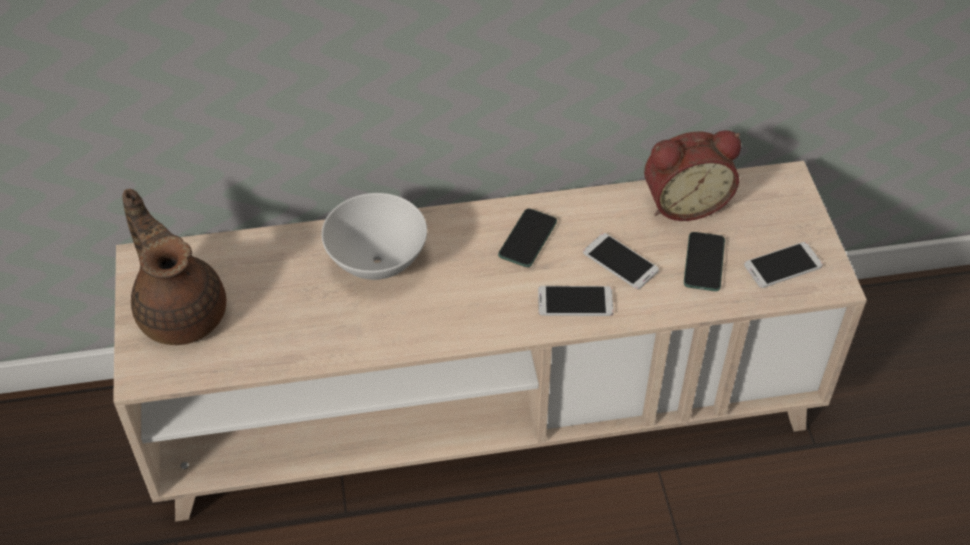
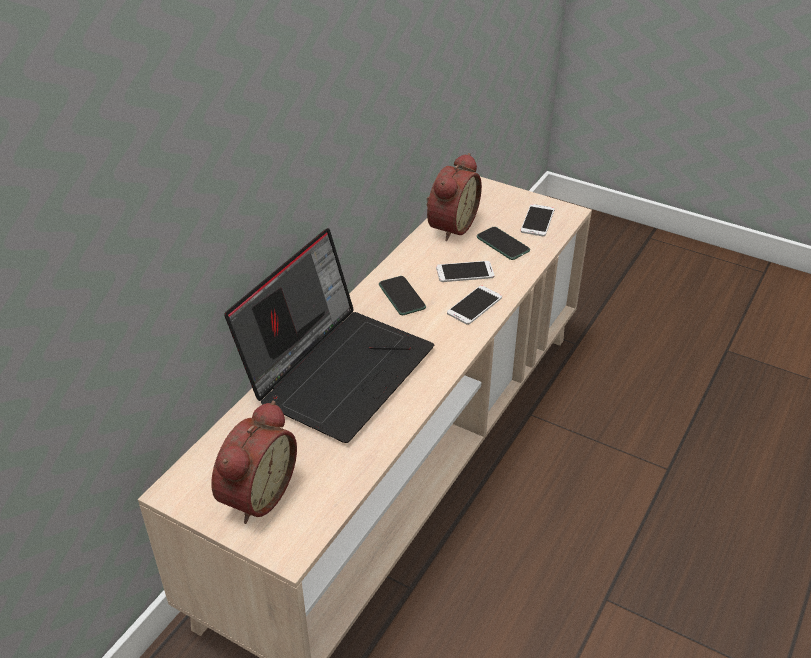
camera: 50 degrees left, 10 degrees down
(181, 311) = (255, 494): brown teapot -> alarm clock
(378, 262) = (338, 369): white bowl -> laptop

